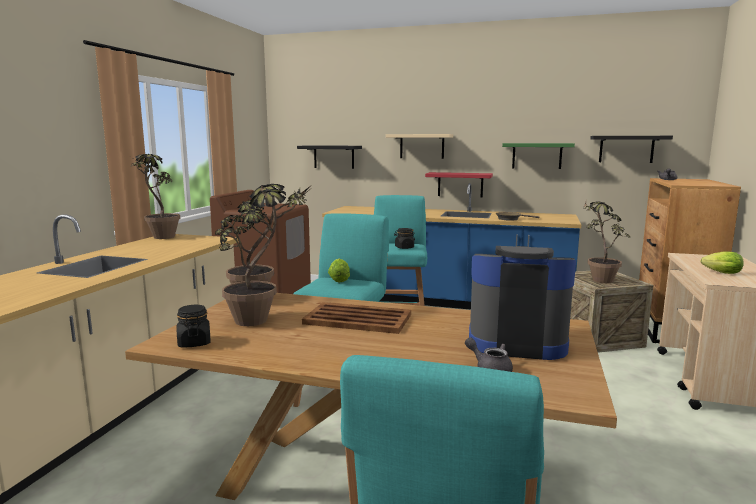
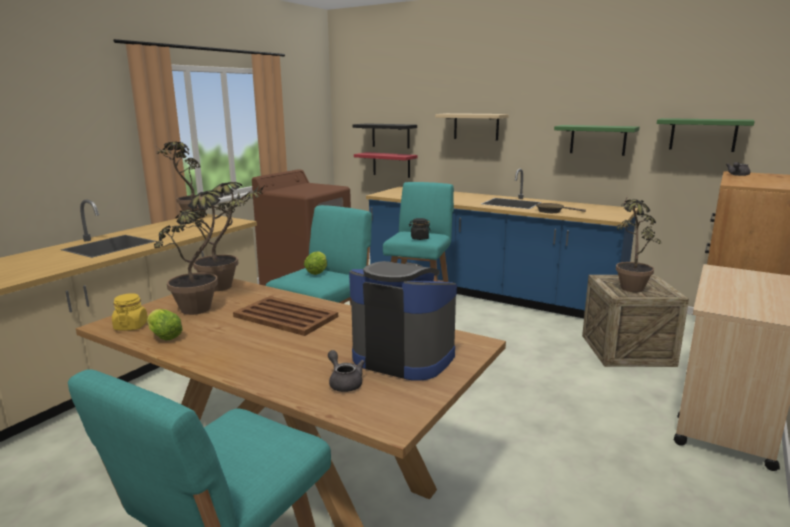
camera: 15 degrees right, 5 degrees up
(194, 343) = (131, 326): black jar -> yellow jar
(460, 184) = (514, 169): red shelf -> red shelf (391, 164)
(626, 149) = (703, 134): black shelf -> green shelf
(719, 273) = (732, 296): lettuce -> lettuce (163, 336)

